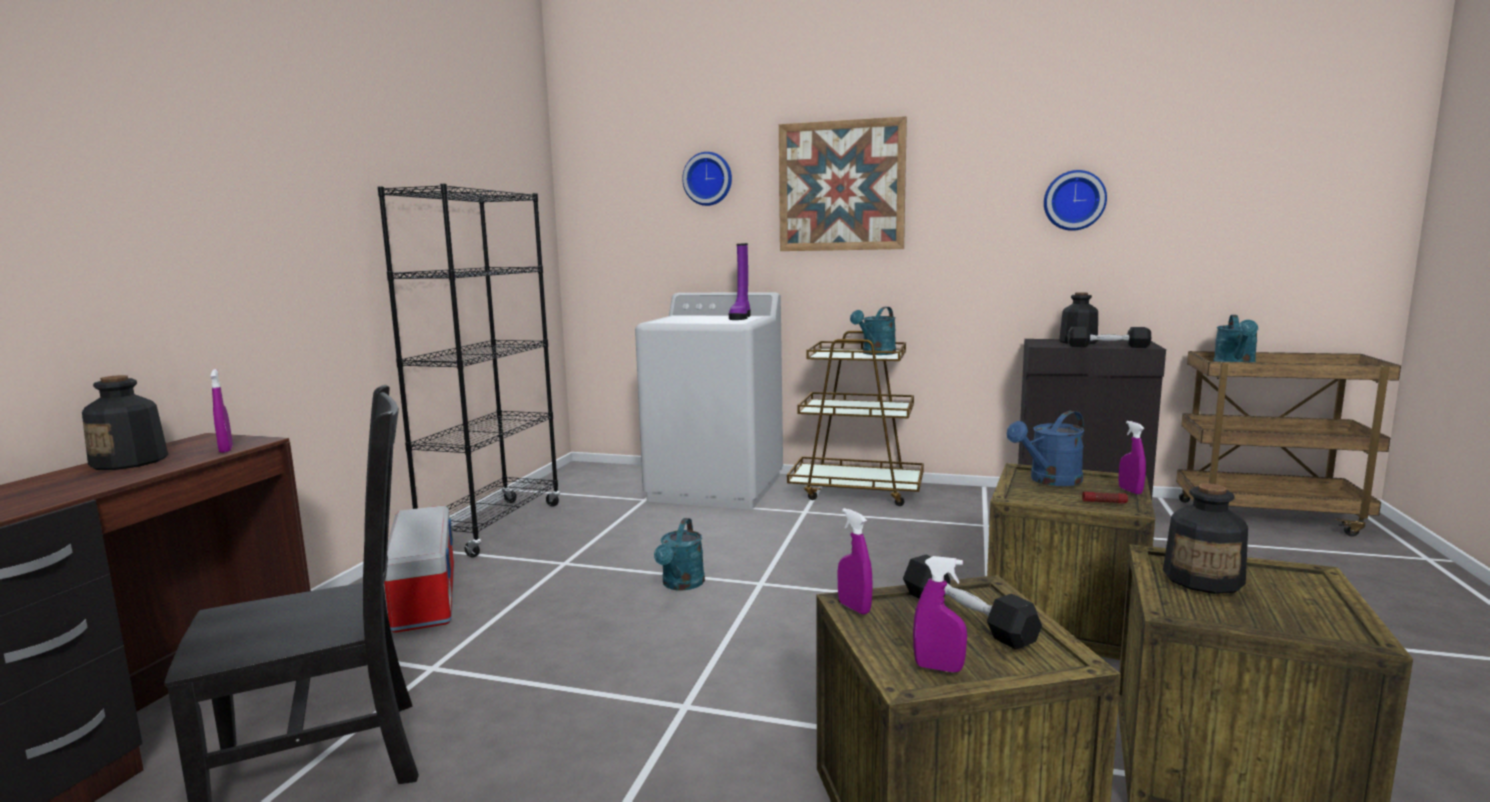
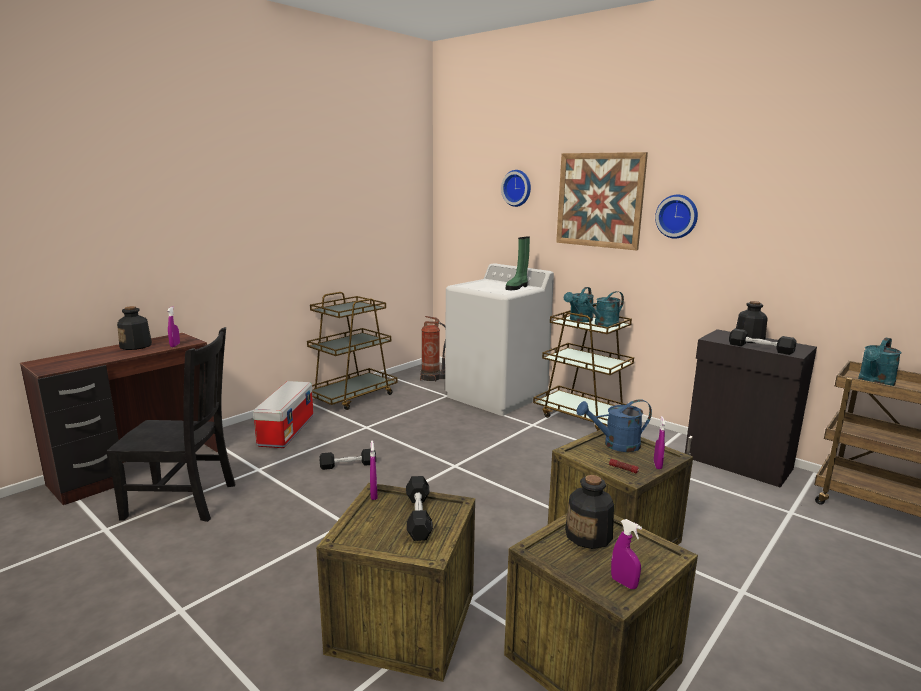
camera: 25 degrees right, 5 degrees up
(493, 527) = (352, 396): black bookcase -> brown cart
(594, 622) = (348, 465): none -> black dumbbell
(596, 482) = (431, 378): none -> fire extinguisher
(681, 585) = (411, 455): turquoise watering can -> turquoise watering can (579, 320)
(740, 317) = (517, 287): purple boot -> green boot
(938, 668) = (363, 537): purple spray bottle -> purple spray bottle (624, 583)
(1074, 200) = (767, 226): wall clock -> wall clock (677, 216)

